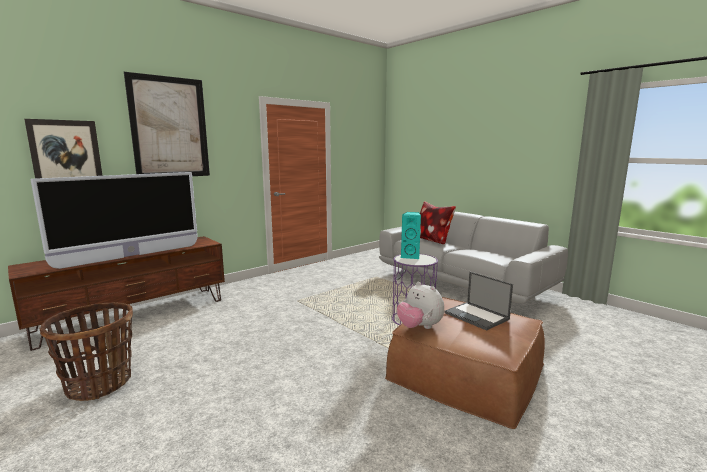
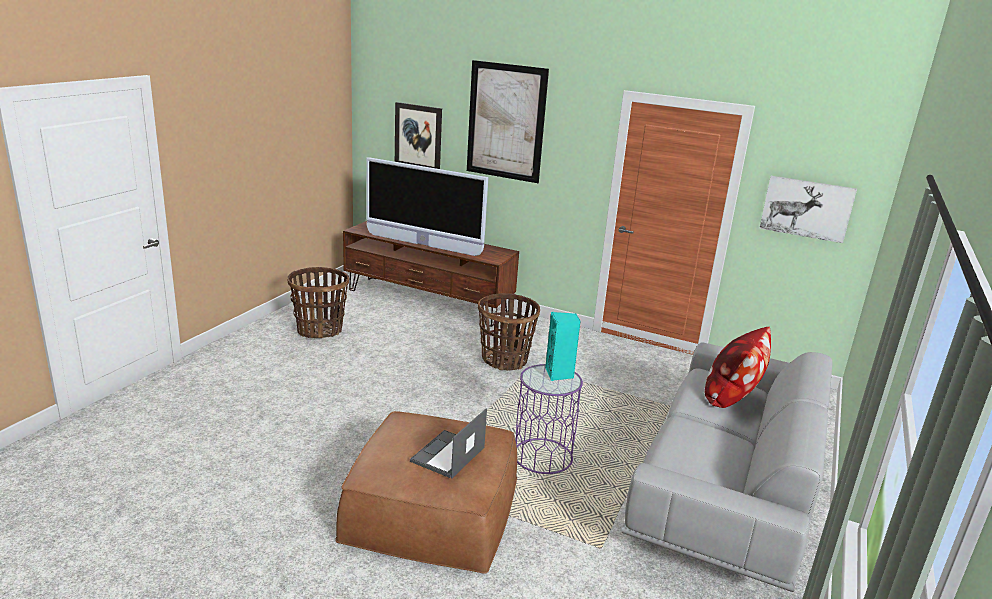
camera: 65 degrees right, 10 degrees up
(278, 306) = (505, 360): none -> basket
(359, 156) = (806, 208): none -> picture
(419, 327) = (402, 422): plush toy -> none

